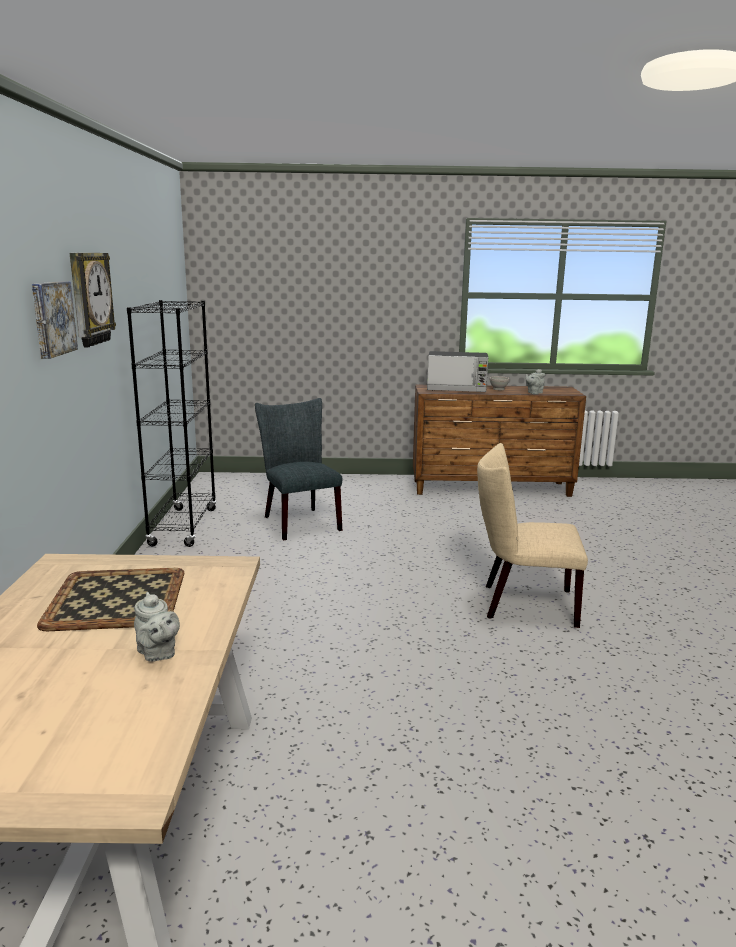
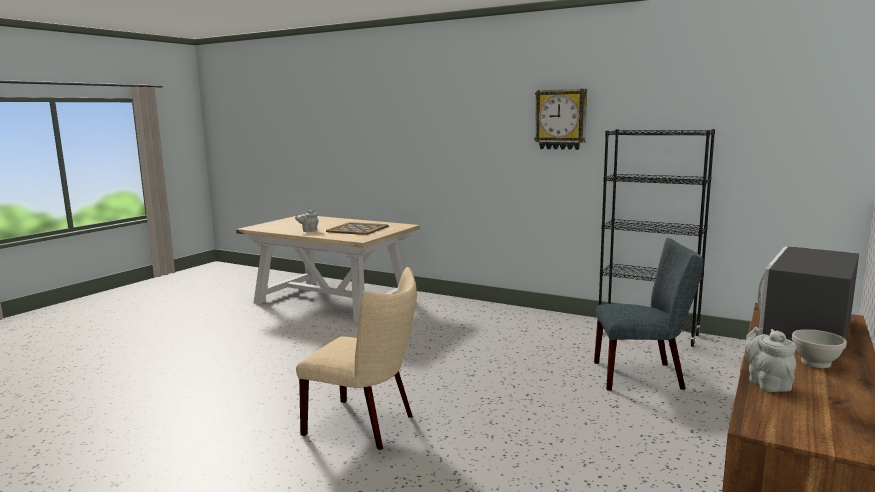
camera: 120 degrees right, 5 degrees down
(51, 318) = (505, 127): picture -> none
(522, 604) = (366, 425): beige chair -> beige chair turned 75 degrees clockwise

